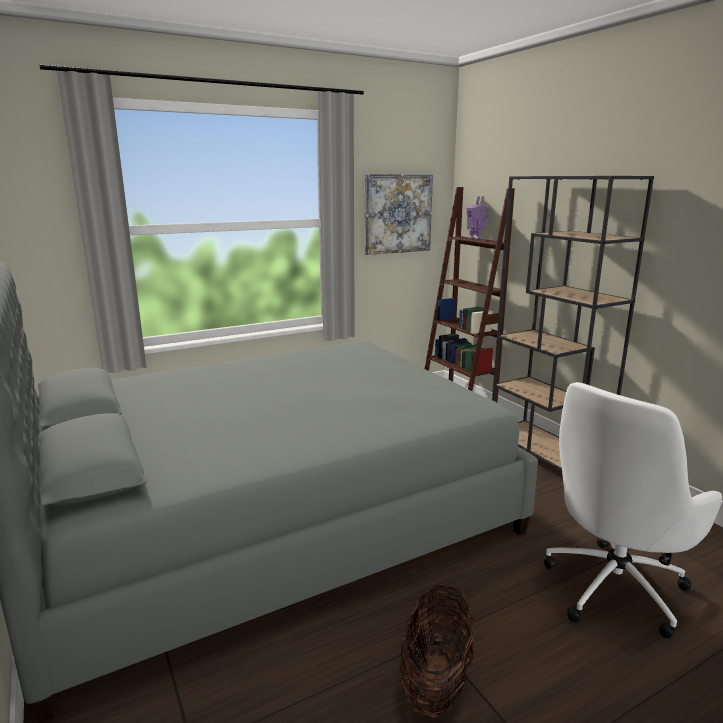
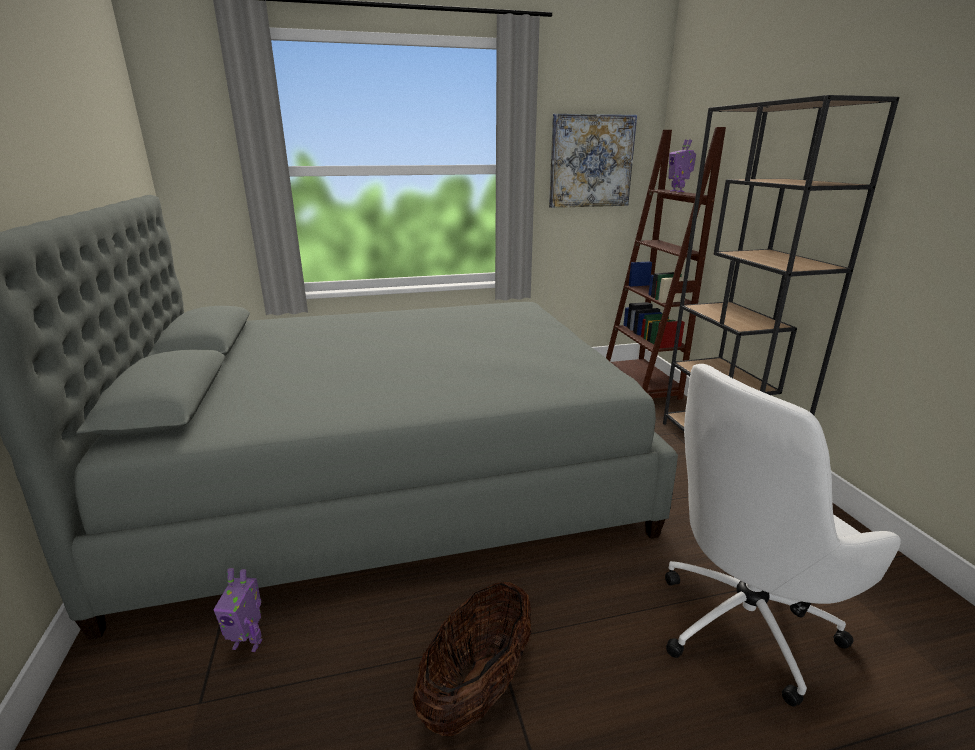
camera: 15 degrees right, 5 degrees up
(211, 689) = (248, 642): none -> toy robot

